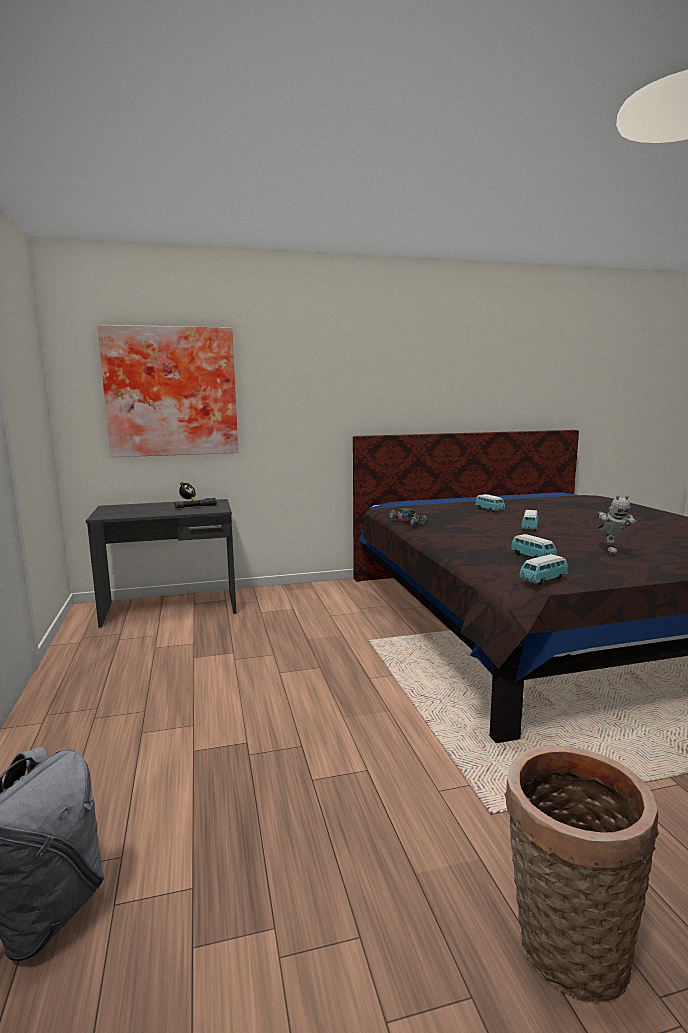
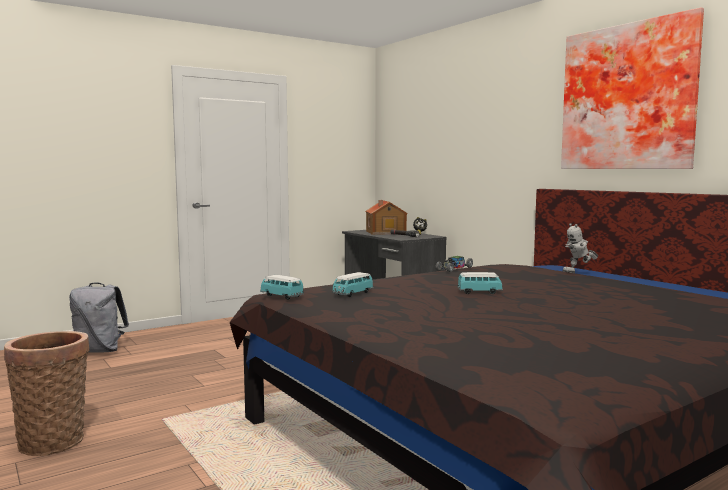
camera: 70 degrees right, 5 degrees down
(147, 509) = (385, 232): none -> toy house
(171, 392) = (426, 146): picture -> picture (629, 97)
(489, 510) = (556, 282): toy car -> none
(611, 551) = (405, 311): toy robot -> toy robot (579, 273)

